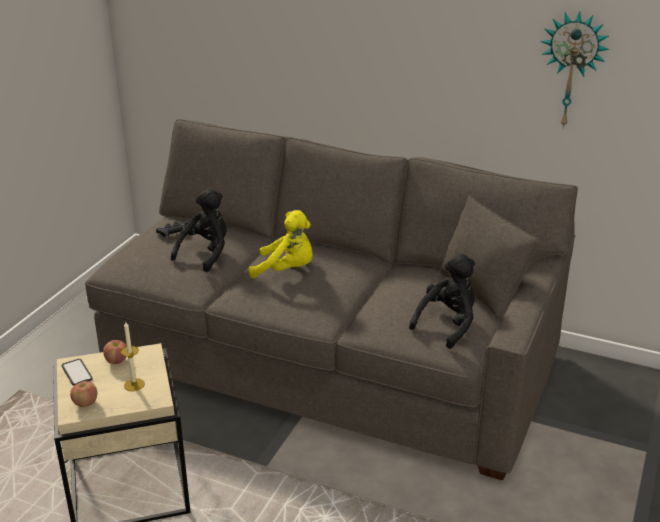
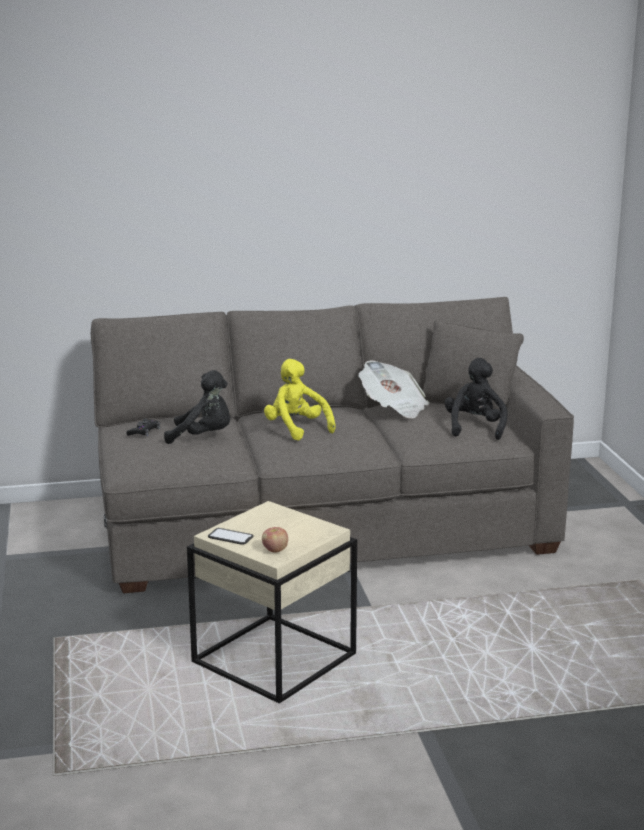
camera: 35 degrees left, 10 degrees down
(117, 360) = (251, 520): apple -> none
(134, 385) = (295, 528): candle -> none
(205, 253) = (203, 437): black plush toy -> black plush toy turned 105 degrees clockwise
(286, 270) = (296, 429): yellow plush toy -> yellow plush toy turned 105 degrees counterclockwise
(402, 273) = (393, 407): none -> newspaper
(572, 70) = (475, 200): wall clock -> none

